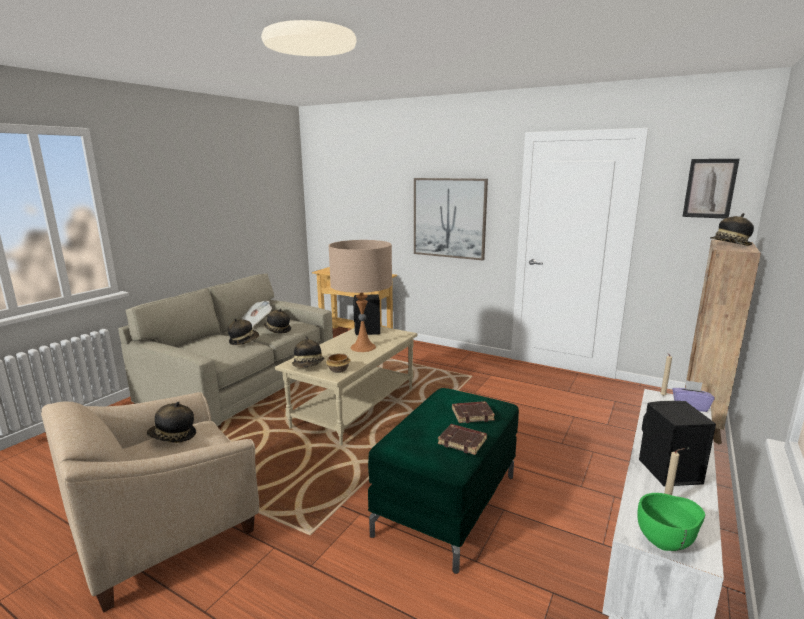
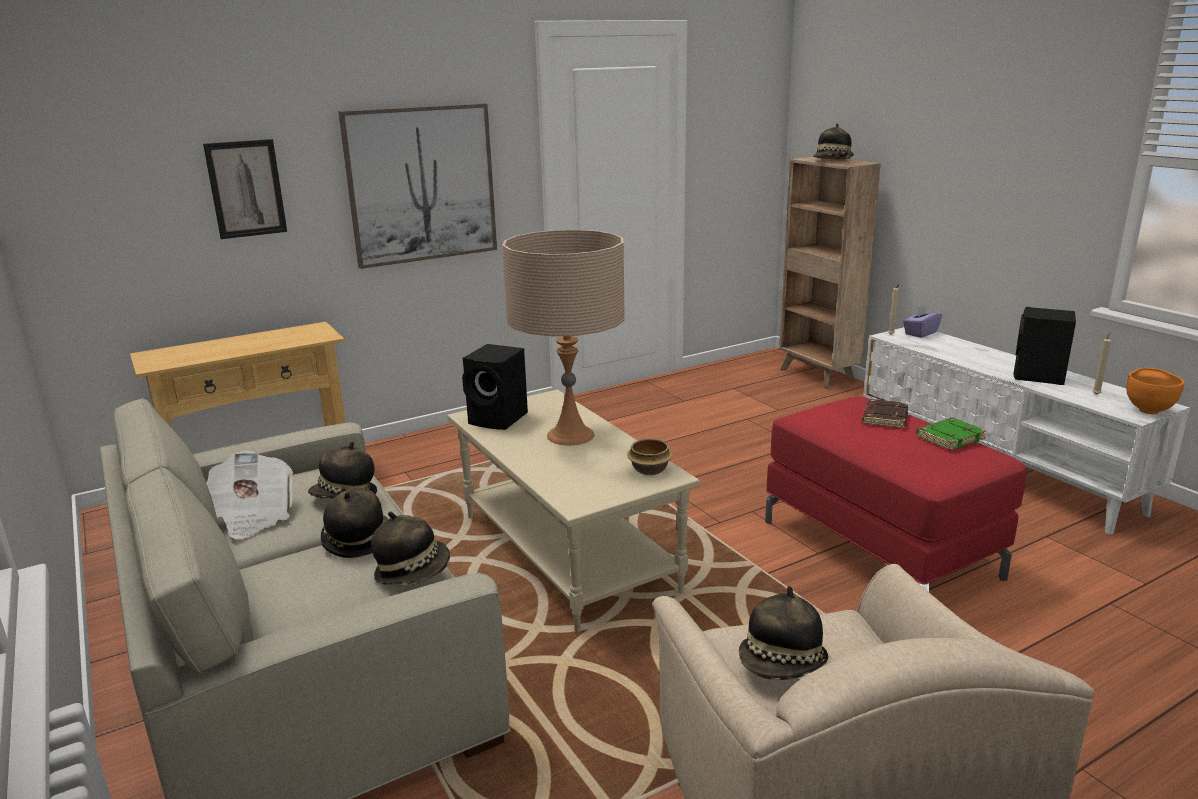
camera: 60 degrees left, 5 degrees up
(309, 366) = (603, 489): hat -> hat (413, 572)
(447, 504) = (881, 549): green ottoman -> red ottoman
(463, 442) = (949, 437): brown book -> green book
(666, 543) = (1148, 410): green bowl -> orange bowl
(709, 188) = (748, 99): picture -> picture (246, 189)

